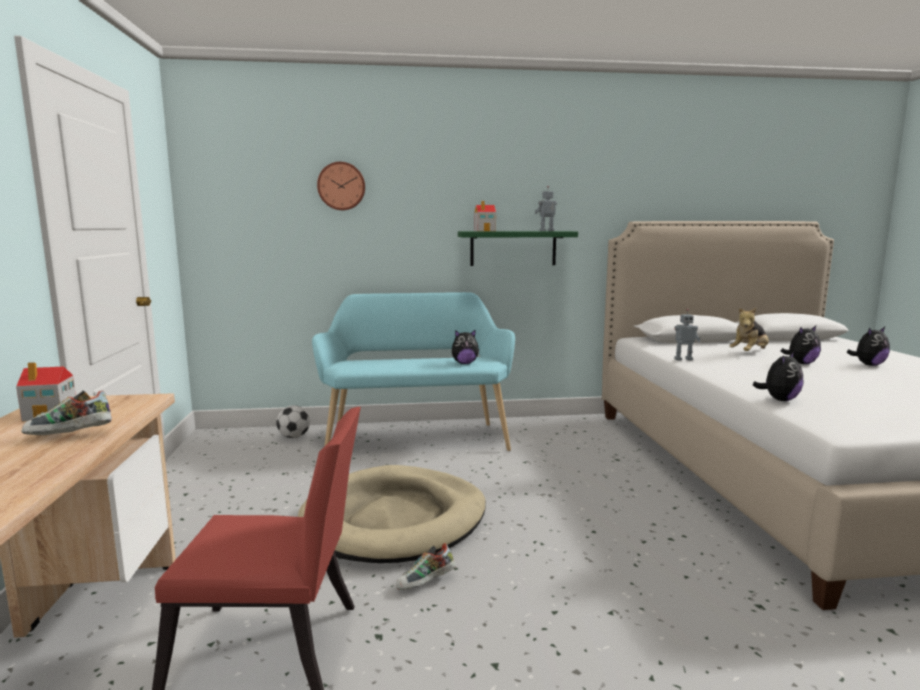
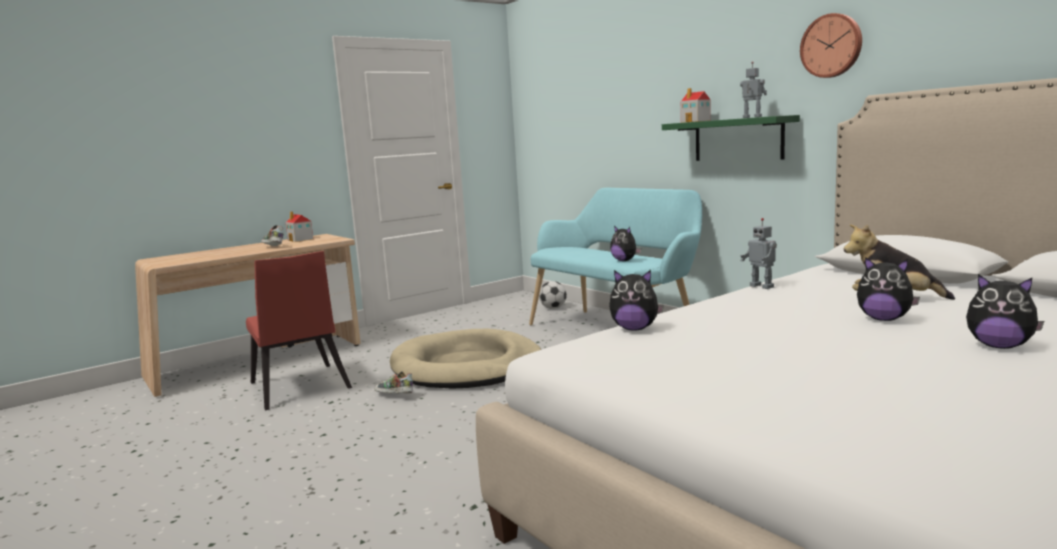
camera: 60 degrees right, 0 degrees up
(341, 186) = (599, 87): wall clock -> wall clock (832, 46)

